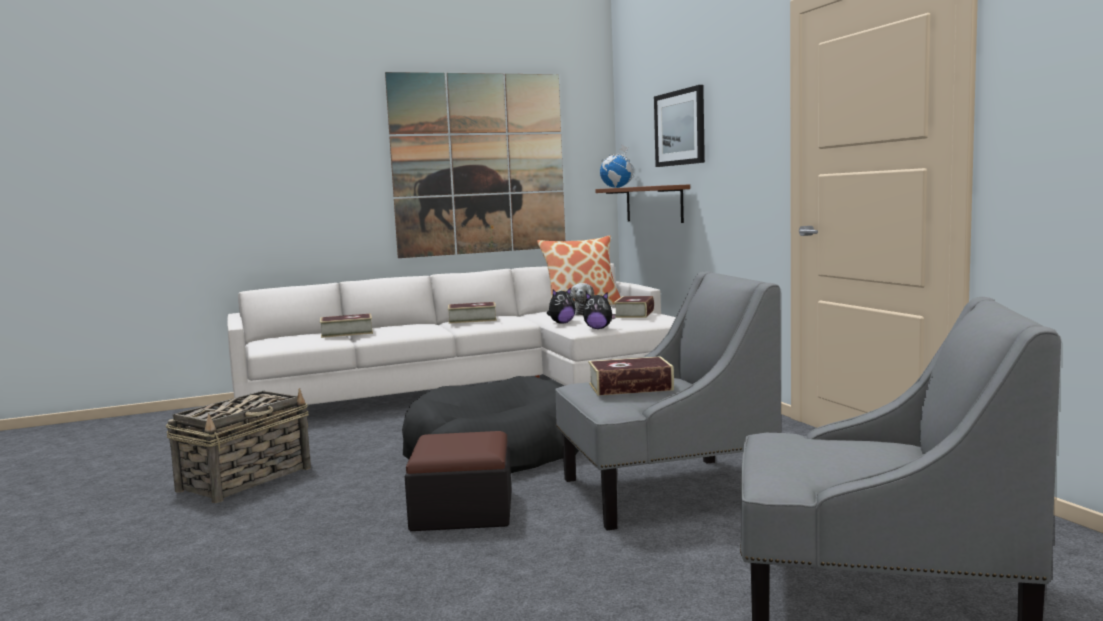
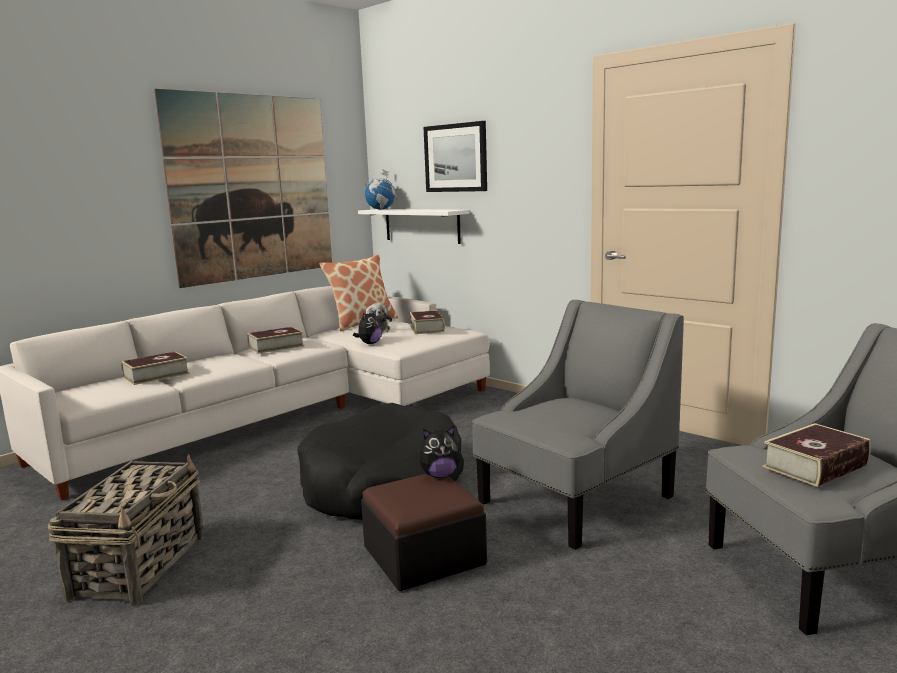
camera: 25 degrees left, 5 degrees up
(598, 328) = (413, 347): plush toy -> plush toy (440, 475)
(630, 387) = (558, 414): book -> book (815, 466)
(653, 204) = (421, 225): brown shelf -> white shelf

